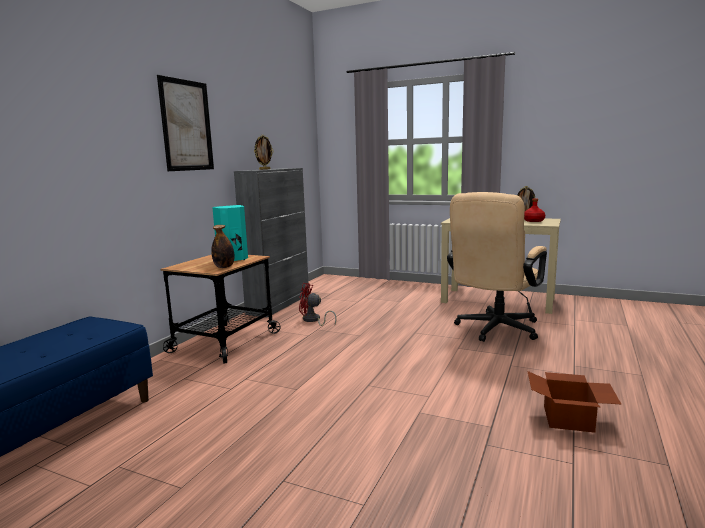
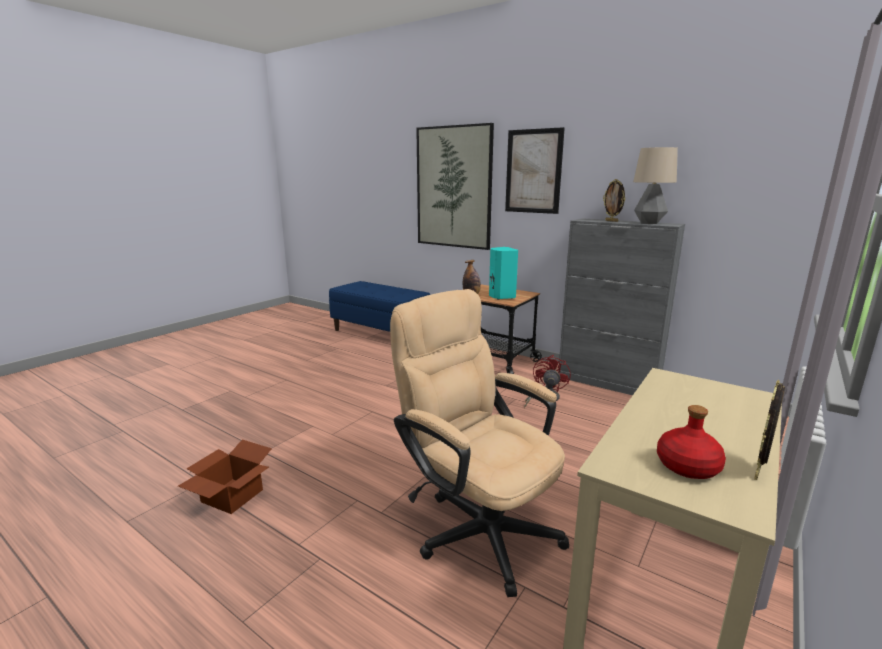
camera: 100 degrees right, 5 degrees up
(95, 143) = (453, 187): none -> picture
(281, 168) = (649, 223): none -> table lamp

